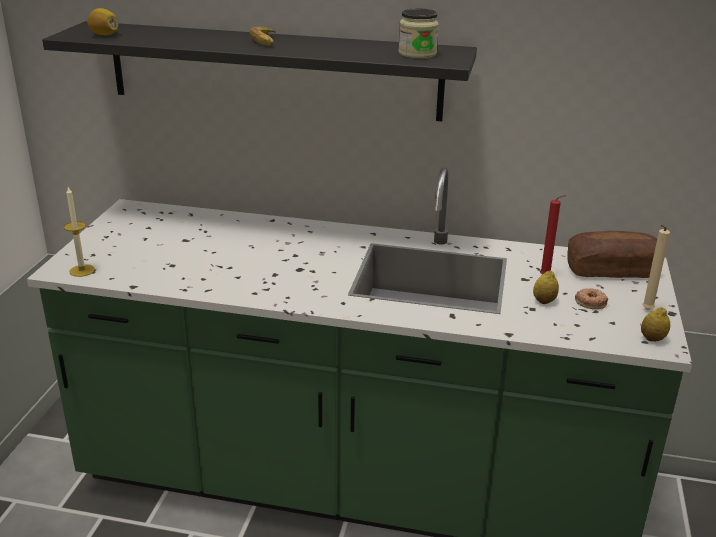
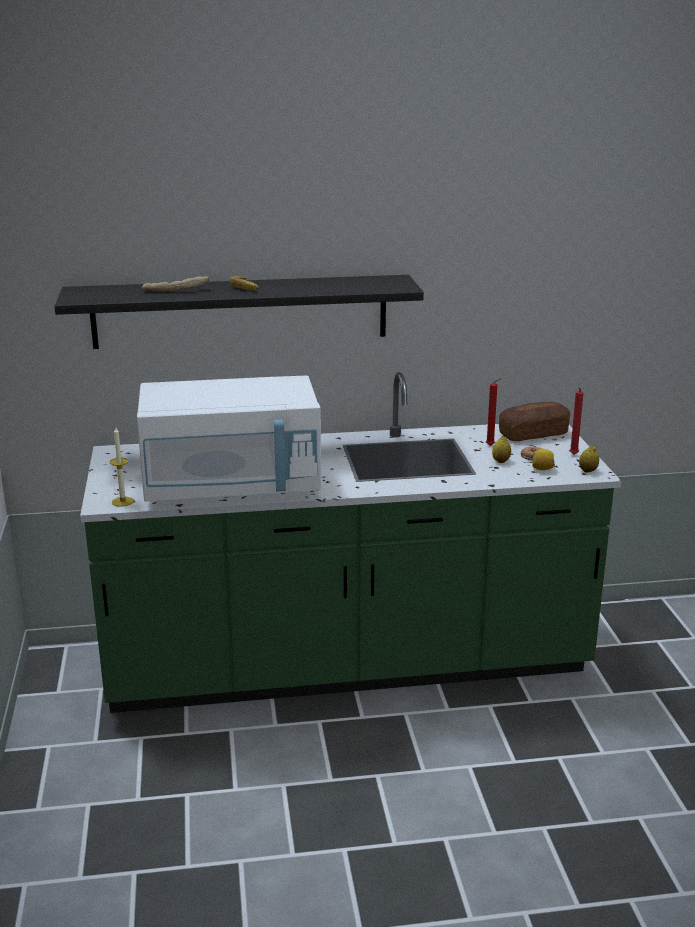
camera: 20 degrees left, 5 degrees down
(104, 35) = (103, 296): lemon -> lemon (542, 469)
(187, 37) = (176, 290): none -> bread
(208, 274) = (232, 486): none -> white microwave
(417, 53) = (373, 284): jar -> none
(646, 310) = (573, 455): beige candle -> red candle

